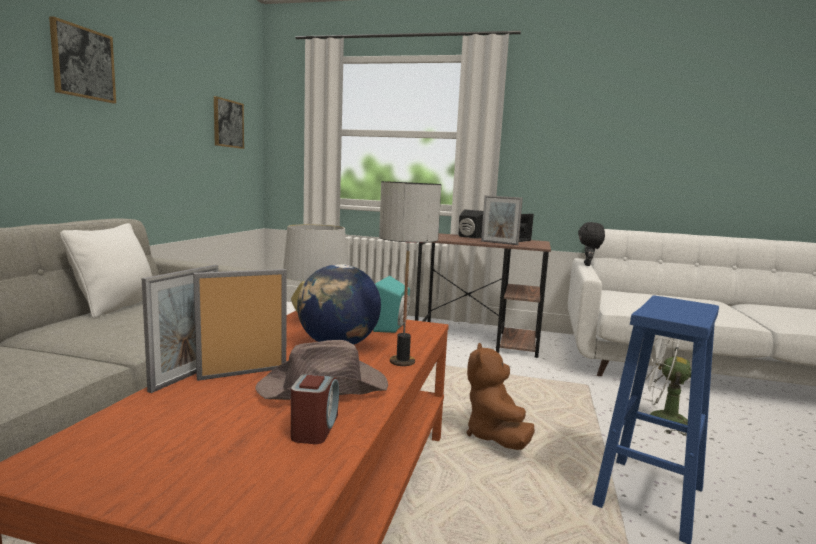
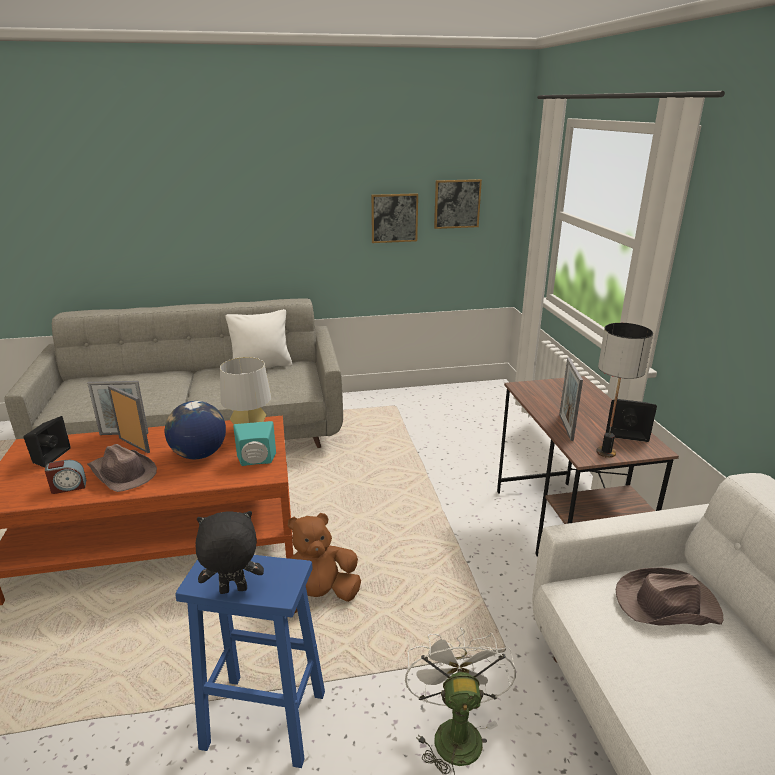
camera: 65 degrees right, 15 degrees up
(83, 63) = (286, 186): picture -> picture (394, 218)
(402, 362) = (177, 485): table lamp -> table lamp (605, 453)
(469, 237) = (586, 401): black speaker -> black speaker (48, 456)
(588, 265) = (666, 519): black plush toy -> black plush toy (233, 591)
(636, 295) = (665, 604): none -> brown hat

